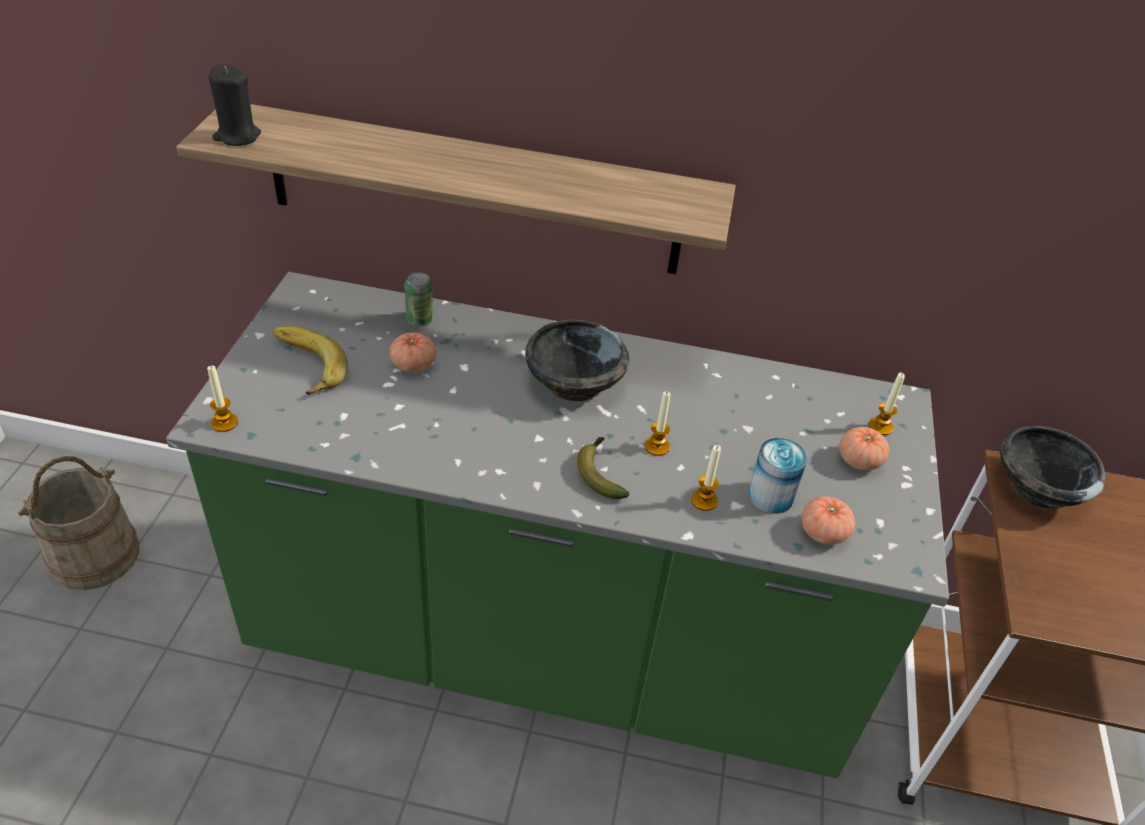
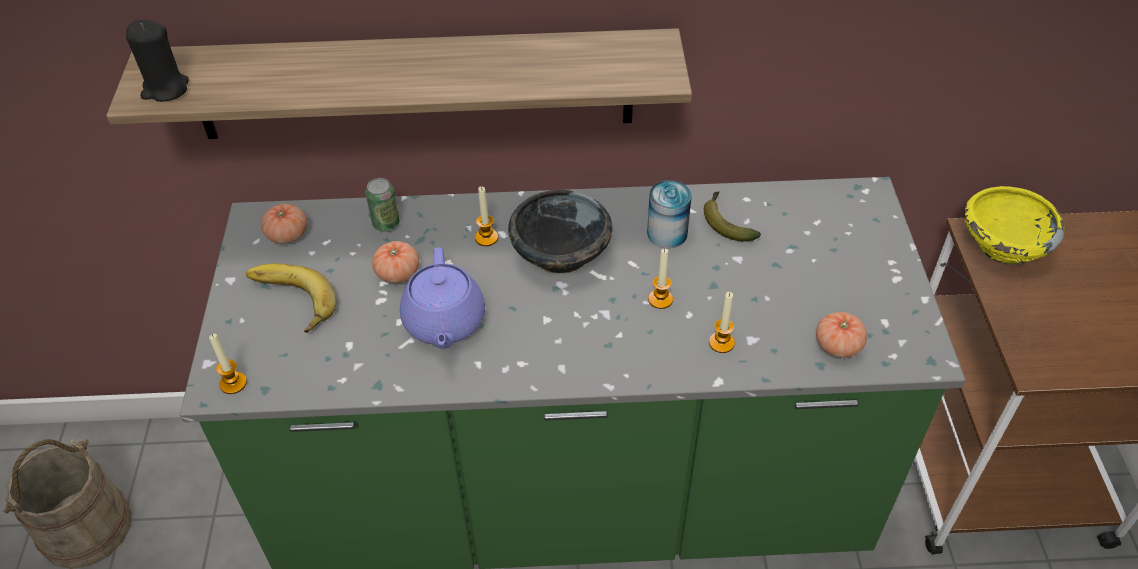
camera: 10 degrees left, 5 degrees up
(440, 418) = (444, 323): none -> purple teapot
(600, 473) = (616, 340): banana -> banana (726, 222)
(770, 496) = (780, 322): can -> can (667, 233)
(859, 460) = (848, 265): tomato -> tomato (287, 235)
(880, 427) = (857, 226): candle -> candle (486, 238)
(1037, 487) = (1003, 245): black bowl -> yellow bowl

